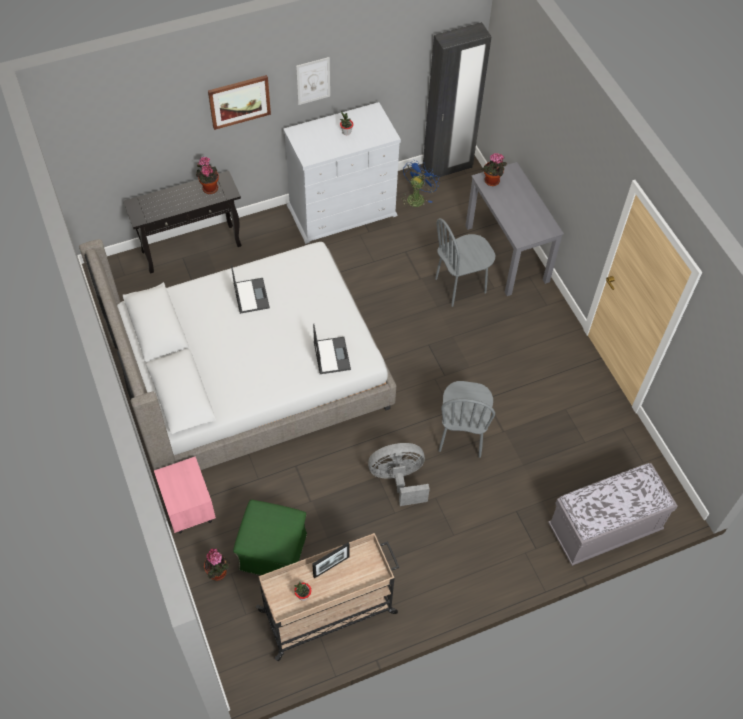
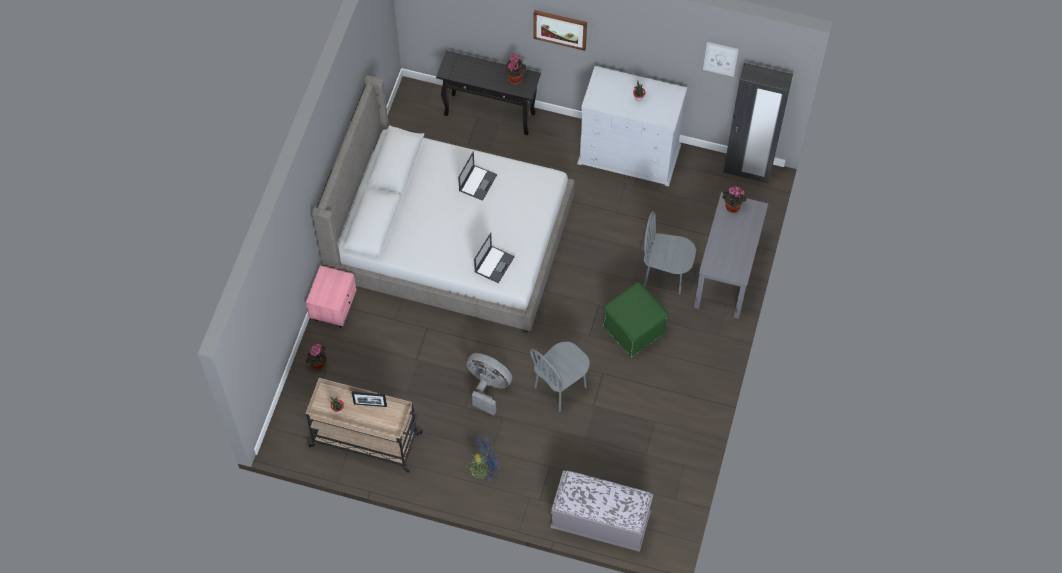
camera: 40 degrees right, 5 degrees up
(272, 551) = (363, 375): green ottoman -> green ottoman (633, 329)
(313, 81) = (628, 44): picture -> picture (720, 59)
(417, 197) = (699, 180): blue fan -> blue fan (483, 467)

